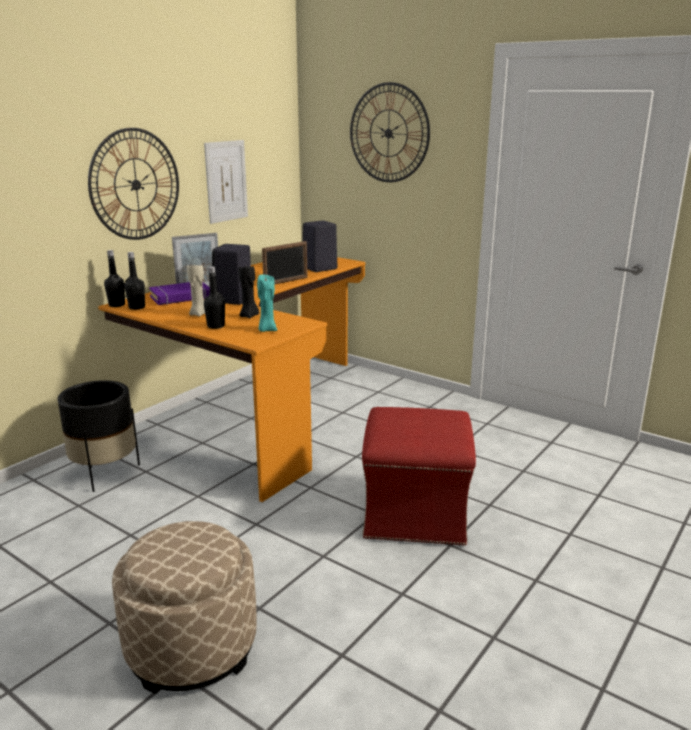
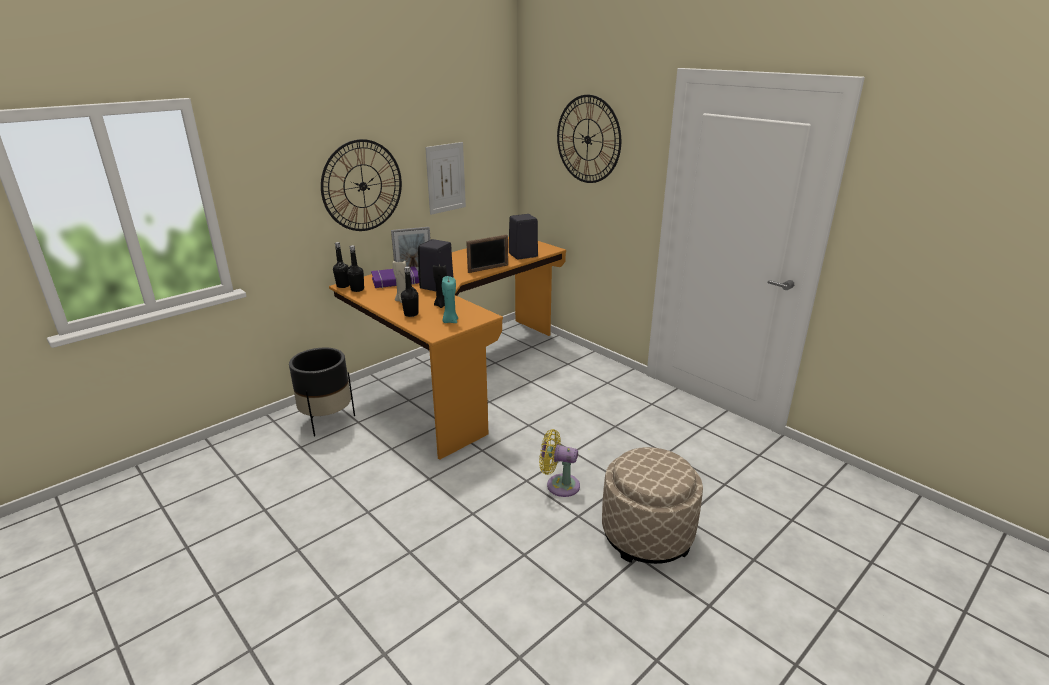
camera: 10 degrees right, 5 degrees up
(192, 647) = (351, 577): beige ottoman -> beige ottoman (647, 534)
(415, 514) = (559, 485): red ottoman -> yellow fan

